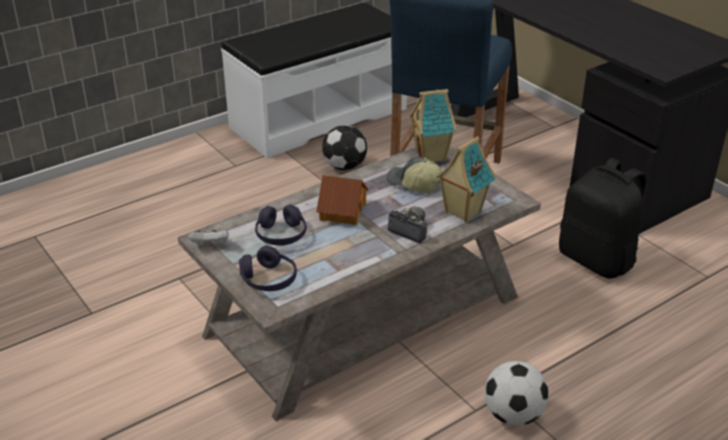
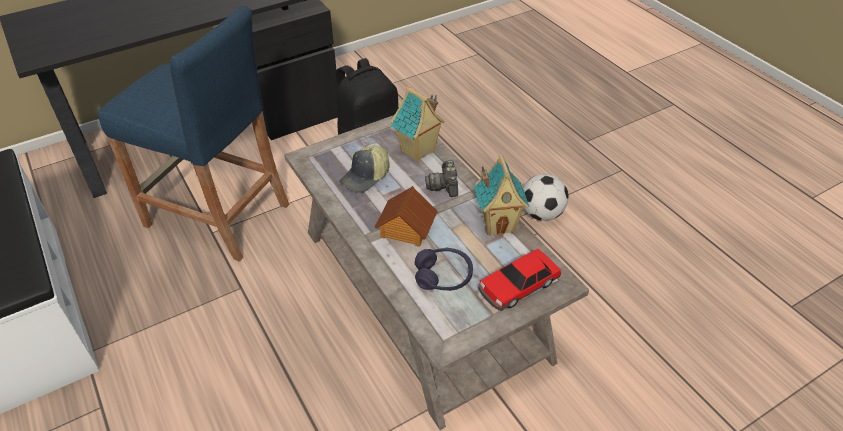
camera: 85 degrees left, 10 degrees up
(210, 245) = (458, 336): white game controller -> none
(268, 279) = (518, 286): purple headphones -> toy car
(345, 166) = (156, 292): football -> none
(410, 231) = (444, 186): camera -> camera turned 45 degrees counterclockwise
(432, 156) = (319, 161): toy house -> toy house (498, 224)

